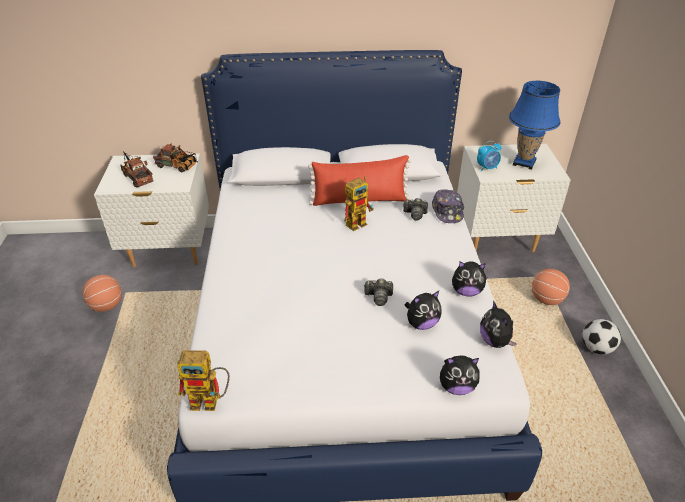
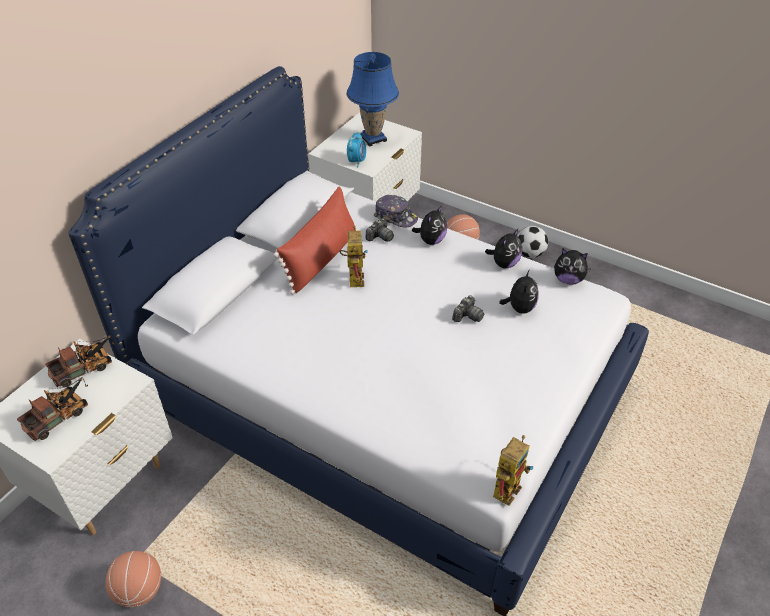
camera: 55 degrees left, 5 degrees up
(137, 177) = (61, 416): toy truck -> toy truck turned 135 degrees clockwise
(456, 387) = (597, 326): plush toy -> plush toy (431, 240)

